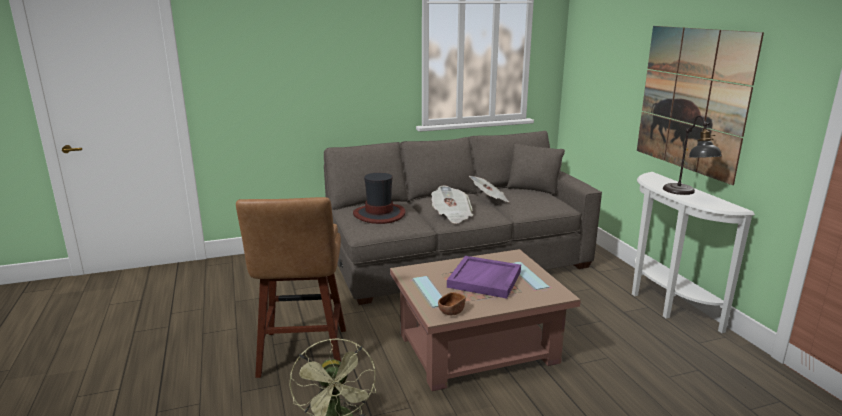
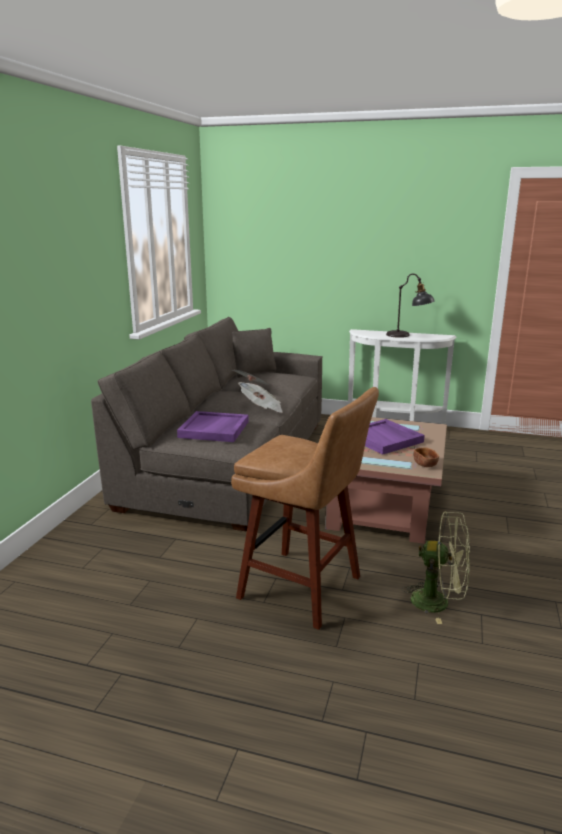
camera: 55 degrees left, 0 degrees up
(379, 214) = (214, 429): hat -> purple tray
(692, 100) = (380, 265): picture -> none

